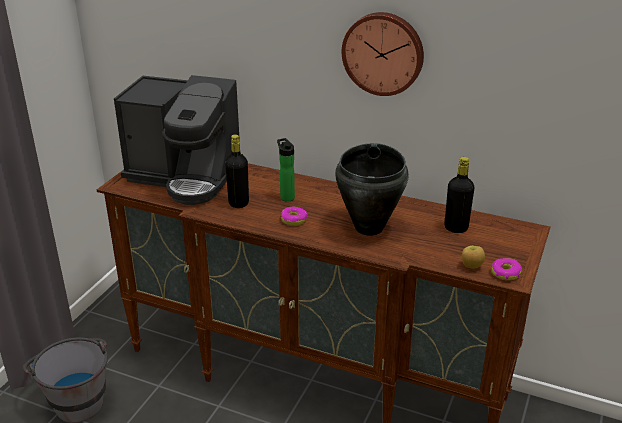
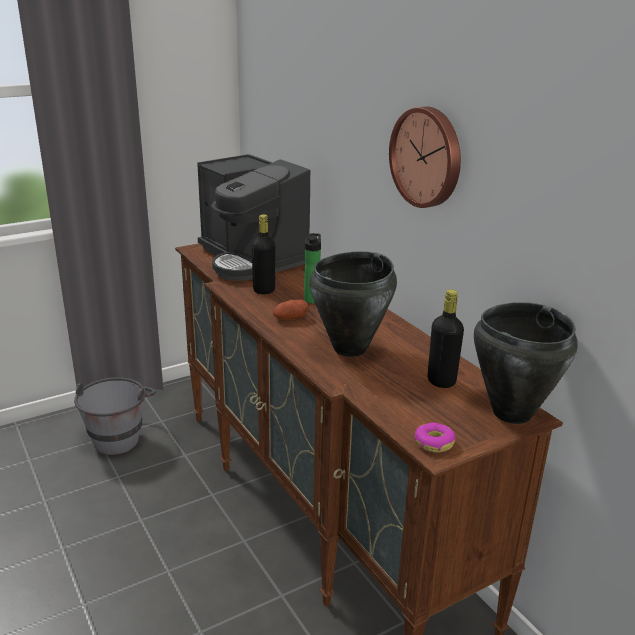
camera: 35 degrees right, 5 degrees down
(294, 220) = (290, 318): donut -> potato
(471, 266) = (404, 421): apple -> none
(519, 233) = (511, 413): none -> black cooking pot

